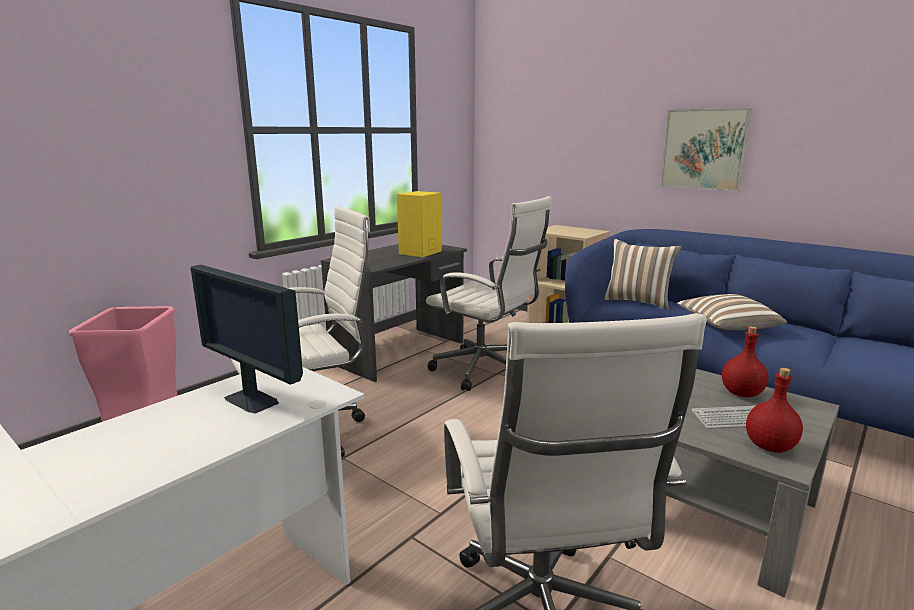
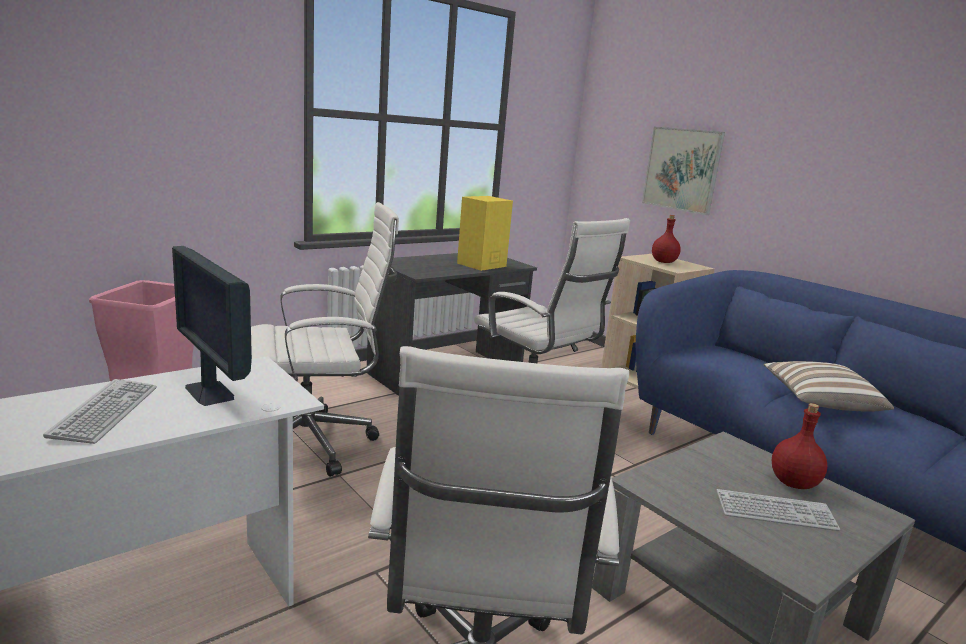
camera: 10 degrees right, 0 degrees up
(162, 436) = (105, 412): none -> keyboard
(638, 302) = (723, 356): pillow -> none
(703, 149) = (837, 183): picture -> picture (682, 169)
(770, 447) = (793, 551): red bottle -> red bottle (664, 262)

